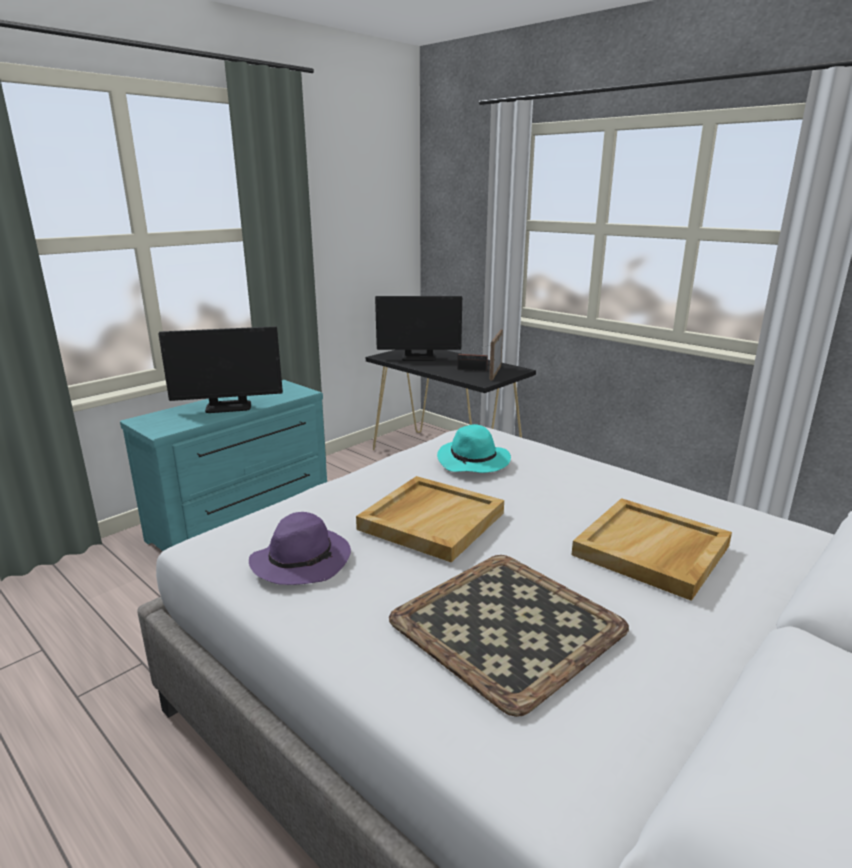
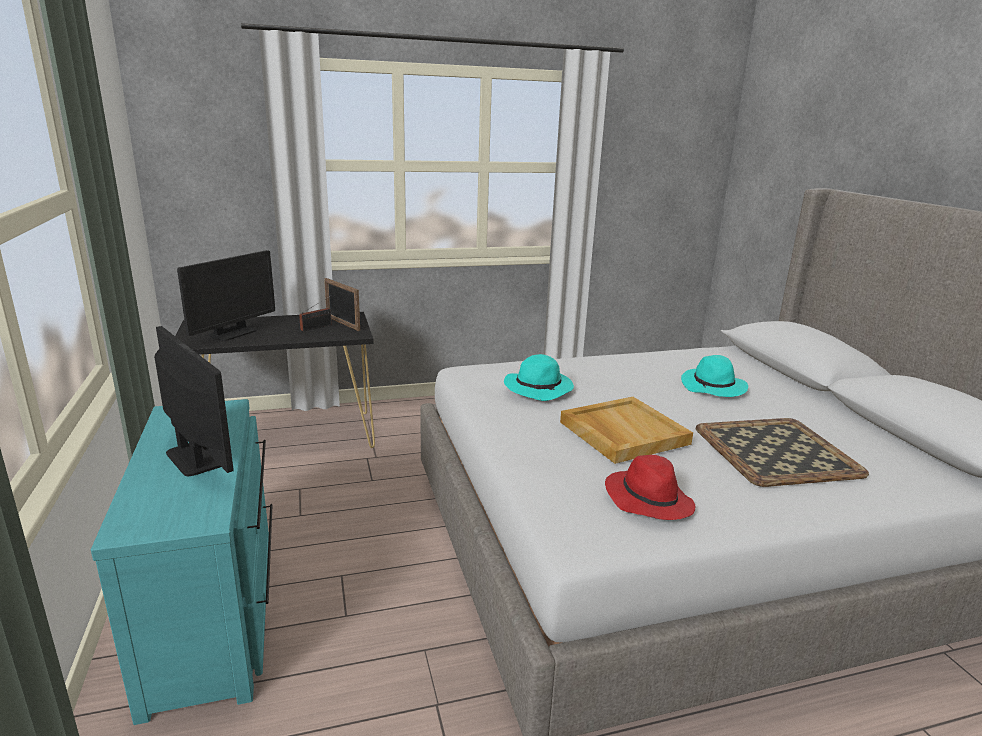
camera: 60 degrees left, 0 degrees up
(228, 407) = (196, 458): monitor -> monitor turned 60 degrees counterclockwise
(302, 560) = (647, 499): purple hat -> red hat
(651, 551) = (713, 387): beige tray -> turquoise hat

